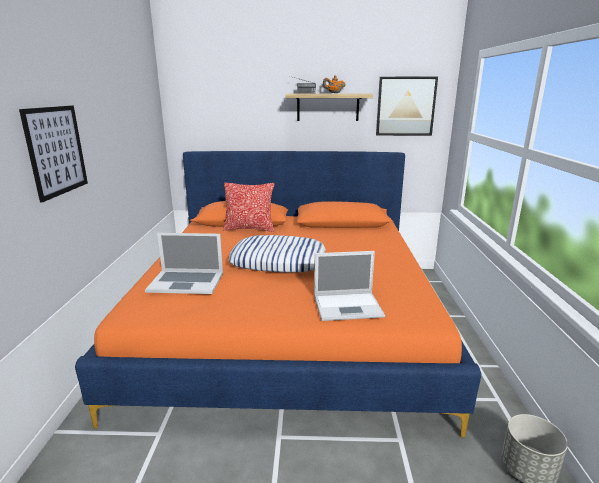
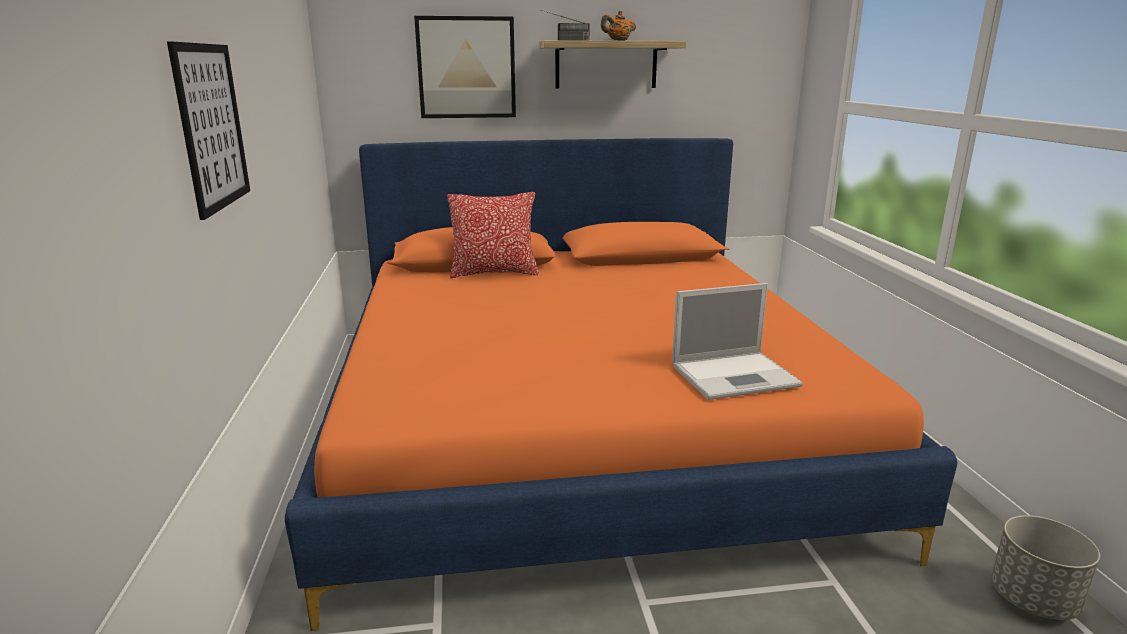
camera: 10 degrees left, 0 degrees up
(186, 282) = (444, 359): laptop -> none
(278, 261) = (578, 317): pillow -> none
(405, 106) = (729, 63): picture -> picture (466, 68)

